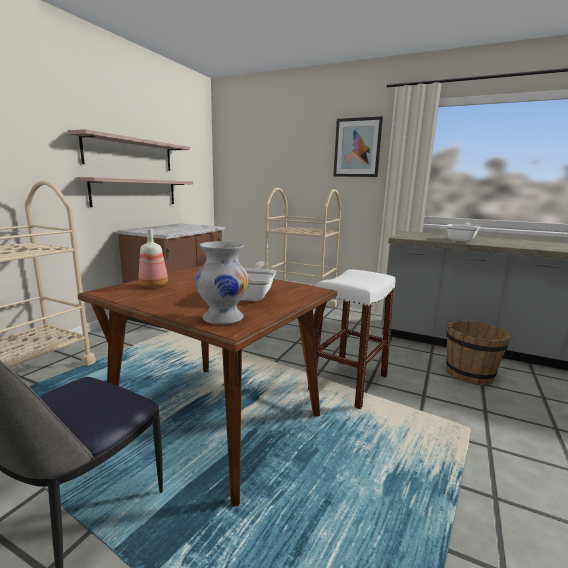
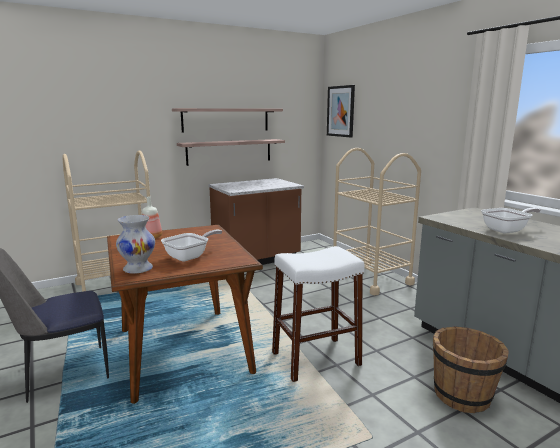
camera: 35 degrees right, 0 degrees up
(357, 148) = (443, 104): picture -> picture (340, 111)

